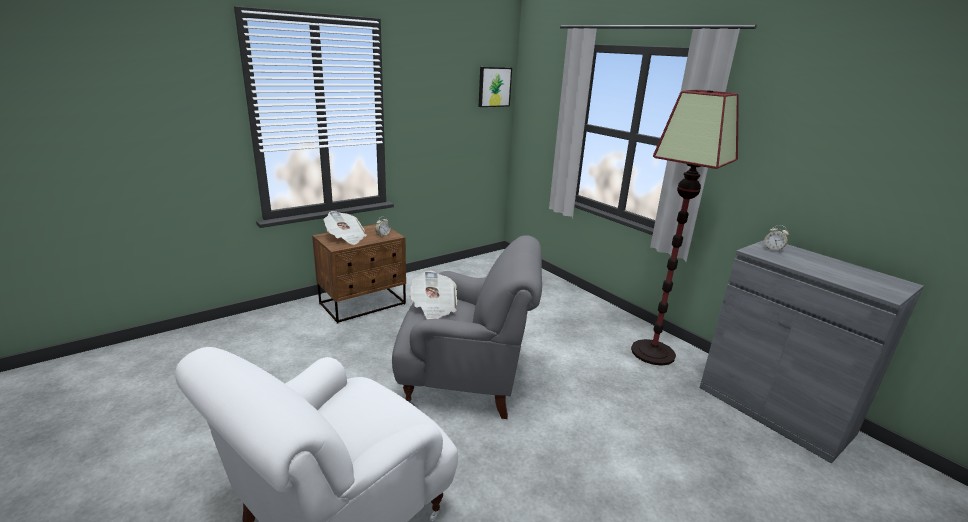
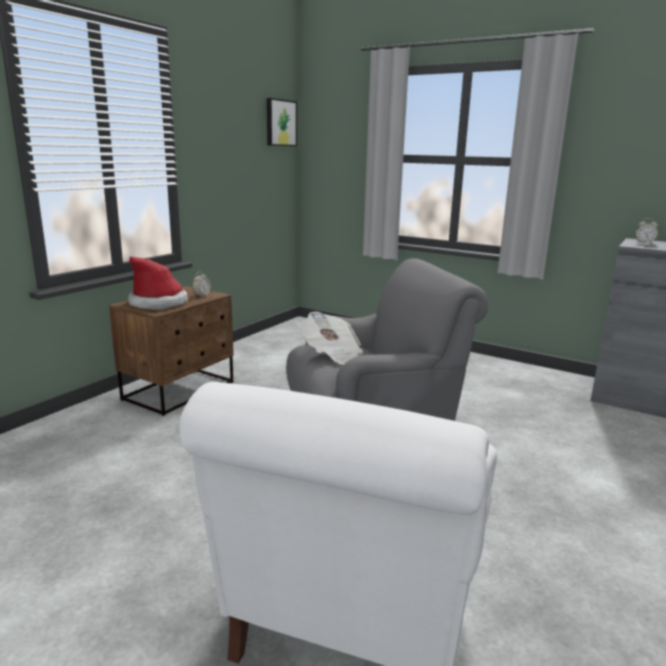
camera: 20 degrees left, 5 degrees down
(346, 238) = (158, 303): newspaper -> hat
(653, 352) = (526, 380): floor lamp -> none

